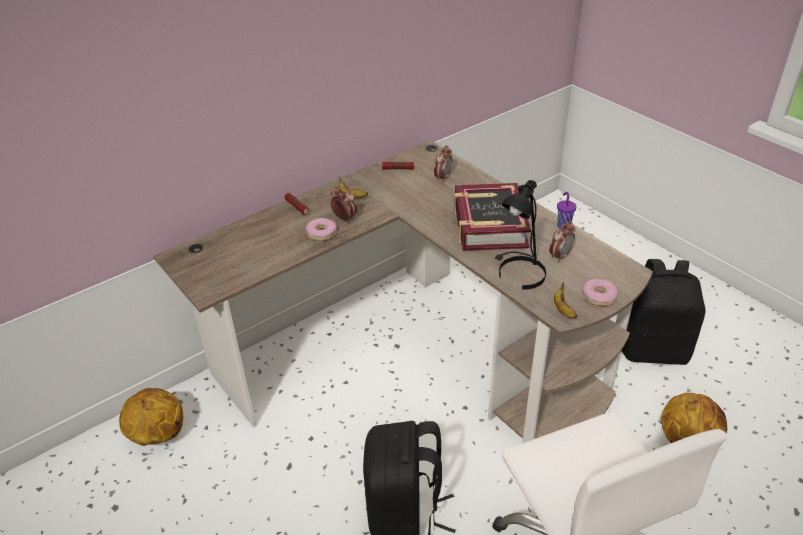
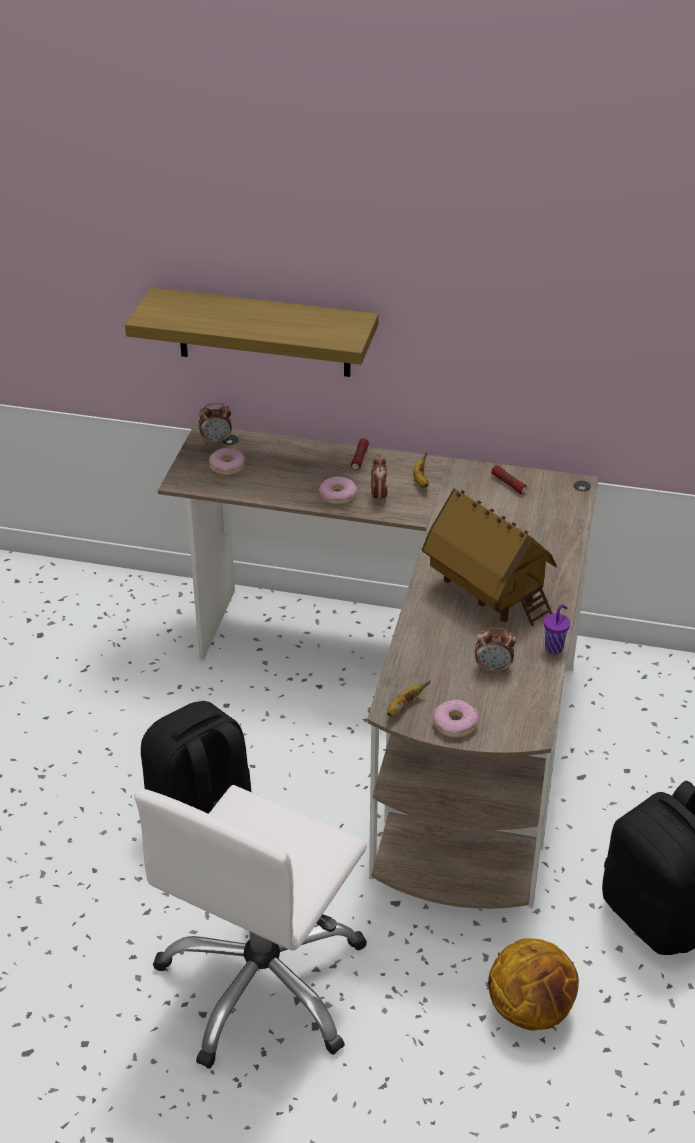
camera: 50 degrees right, 0 degrees up
(157, 435) = (130, 607): basketball -> none
(190, 145) = (264, 333): none -> shelf
(222, 264) = (227, 466): none -> donut
(443, 177) = (534, 522): alarm clock -> alarm clock (216, 441)
(489, 225) = (487, 594): book -> toy house
(518, 273) = (428, 651): black table lamp -> none

